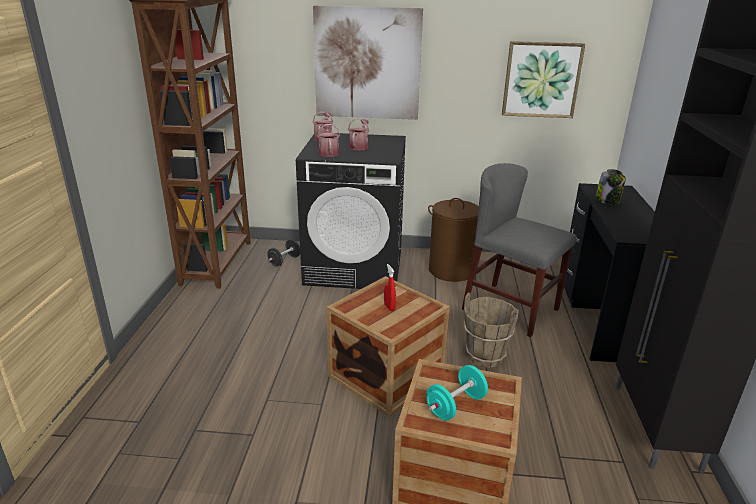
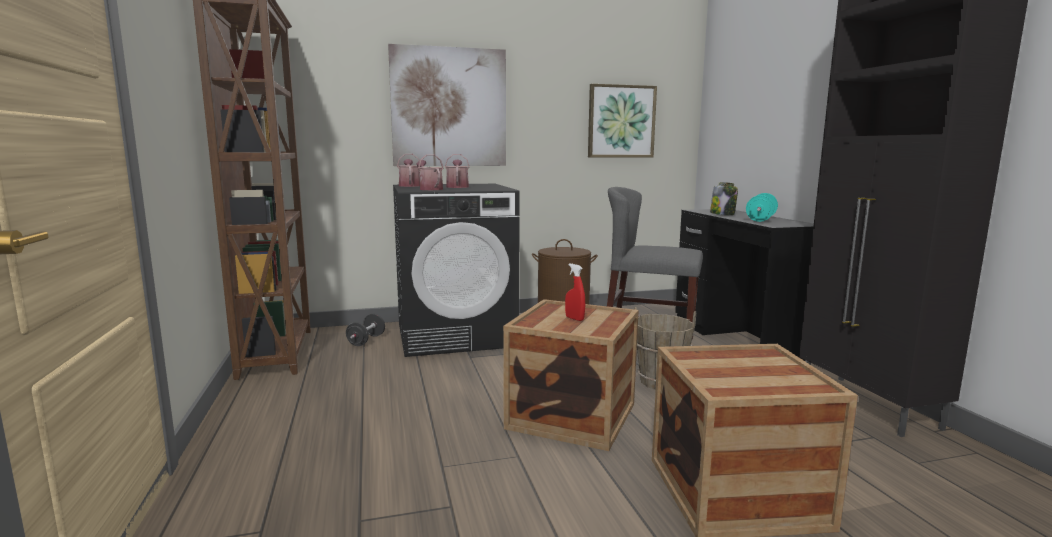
camera: 20 degrees left, 15 degrees down
(455, 405) = (743, 373): turquoise dumbbell -> turquoise dumbbell (760, 219)

